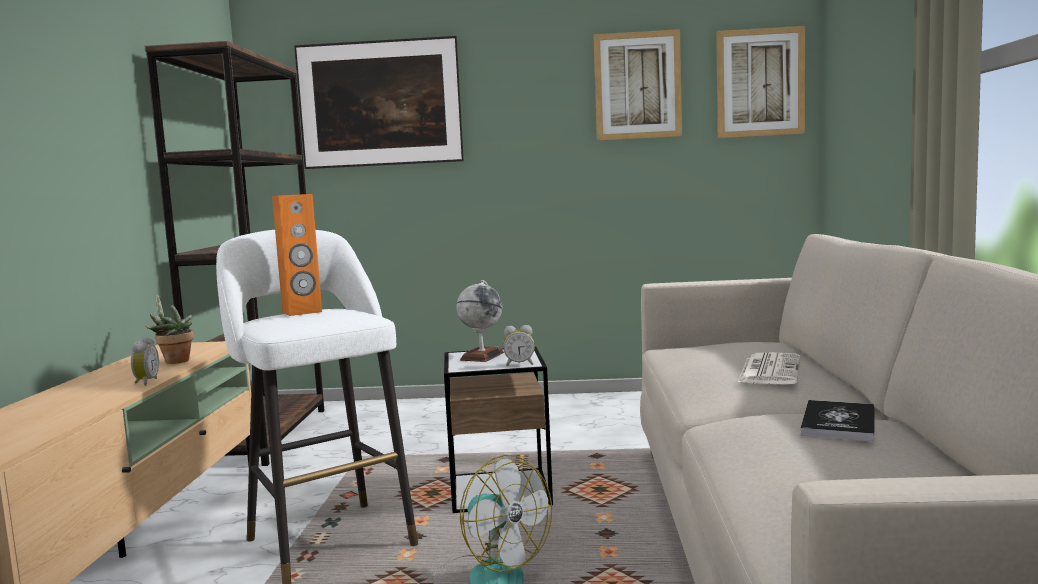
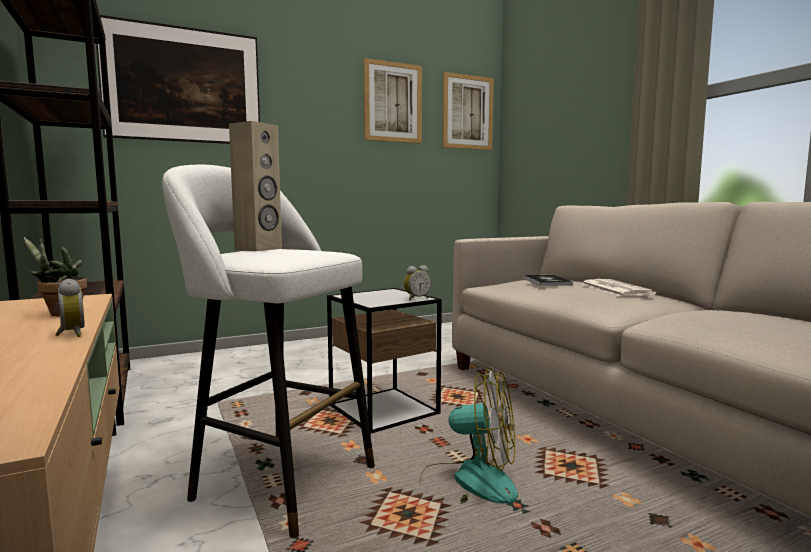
camera: 30 degrees left, 0 degrees up
(302, 312) = (259, 249): orange speaker -> beige speaker
(482, 356) = (369, 296): globe -> none
(838, 422) = (746, 311): book -> book (546, 282)

